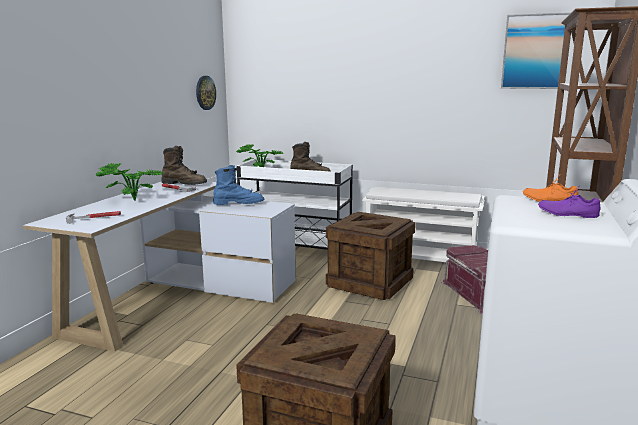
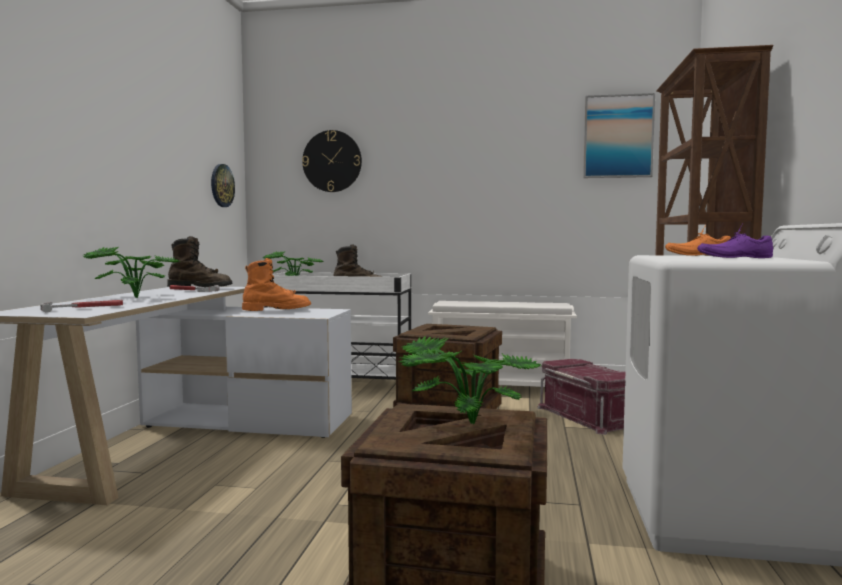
camera: 10 degrees left, 10 degrees down
(239, 203) = (276, 310): blue boot -> orange boot
(292, 69) = (332, 161): none -> wall clock
(329, 339) = (464, 422): none -> potted plant

